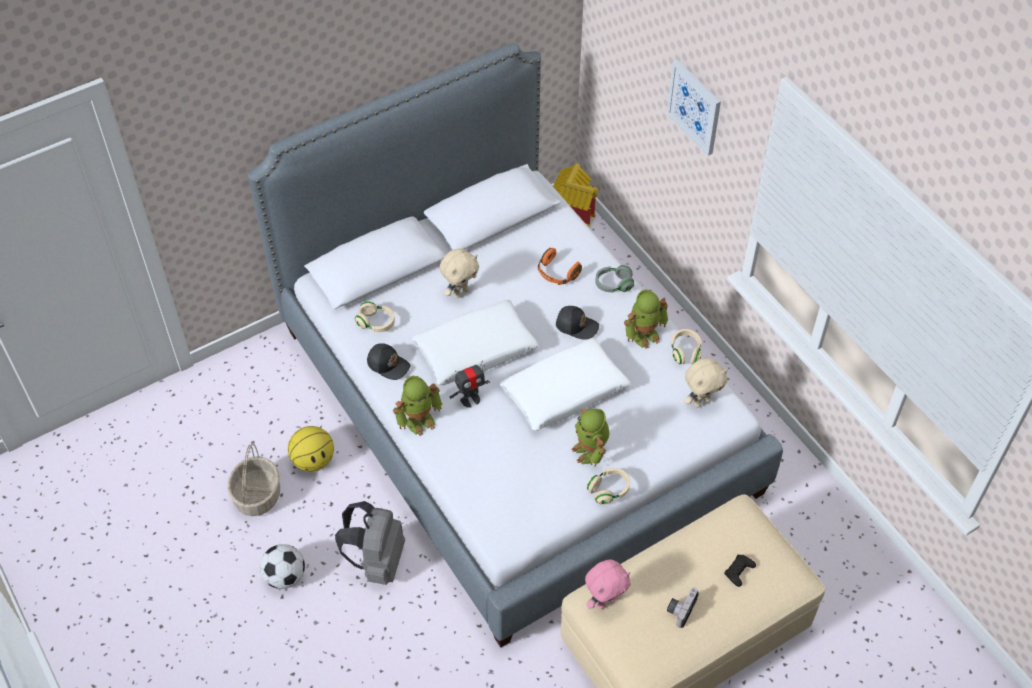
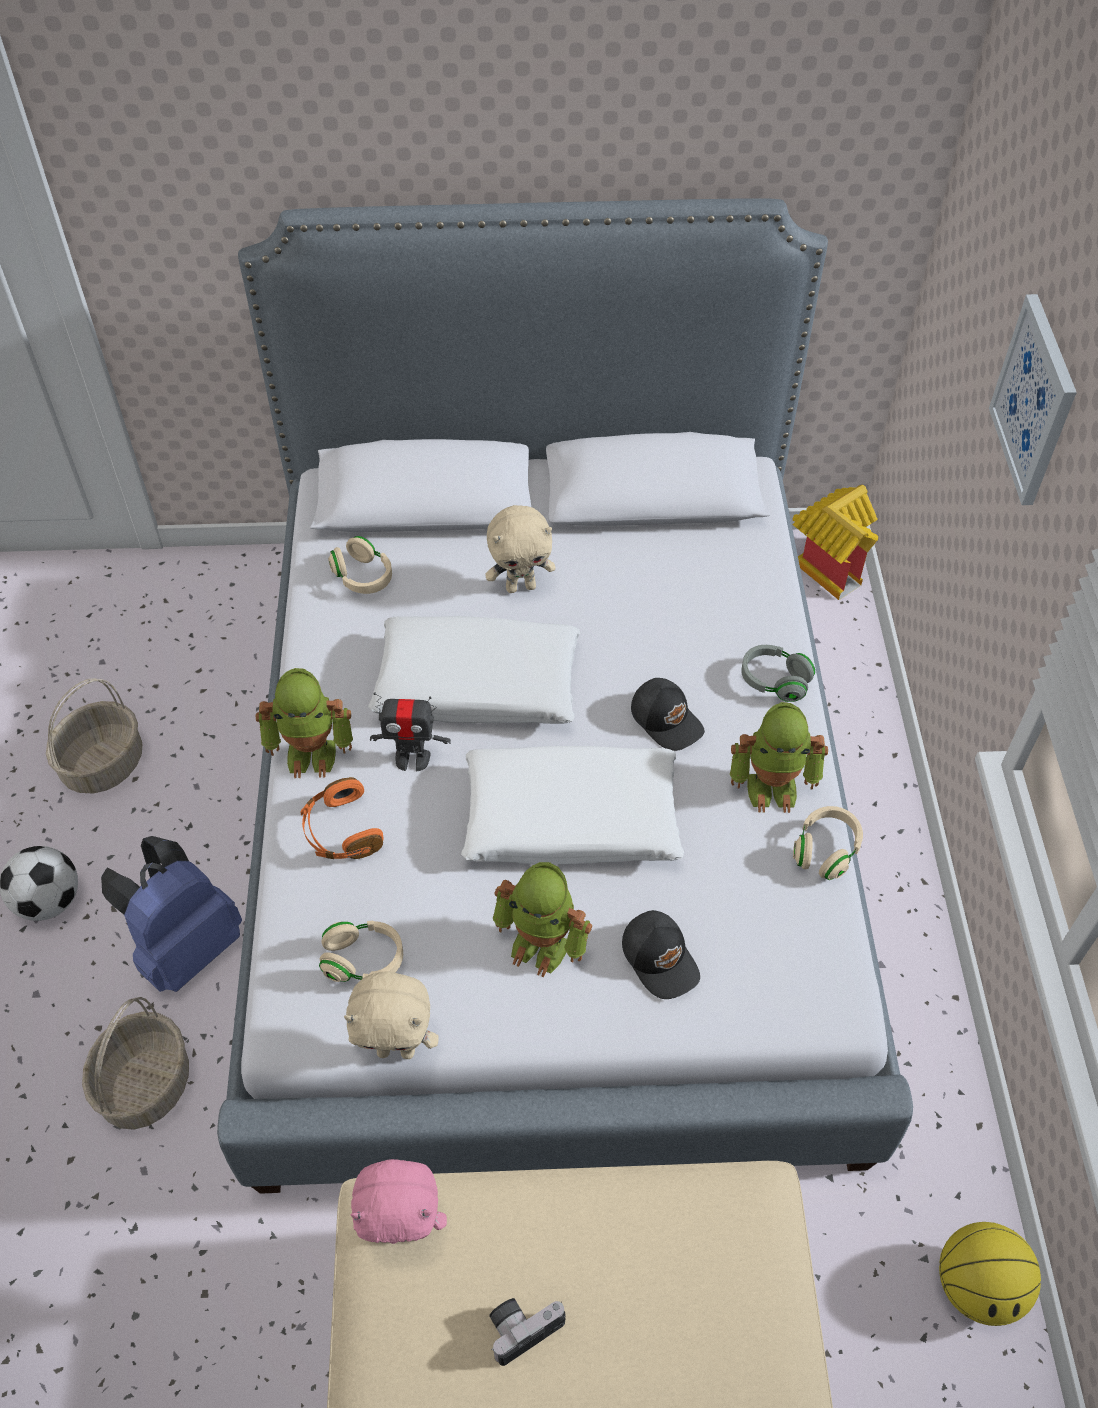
camera: 30 degrees right, 0 degrees up
(313, 460) = (213, 751): basketball -> basketball (978, 1286)
(377, 561) = (186, 947): grey backpack -> blue backpack
(388, 364) = (333, 646): black cap -> black cap (660, 958)
(406, 631) = (145, 1083): none -> basket
(557, 273) = (692, 623): orange headphones -> orange headphones (341, 831)
(590, 451) = (543, 942): toy robot -> toy robot turned 75 degrees counterclockwise
(609, 490) = (526, 1029): beige headphones -> beige headphones (363, 960)
(701, 401) = (798, 952): beige plush toy -> beige plush toy (397, 1049)
(739, 571) = (679, 1315): black game controller -> none

